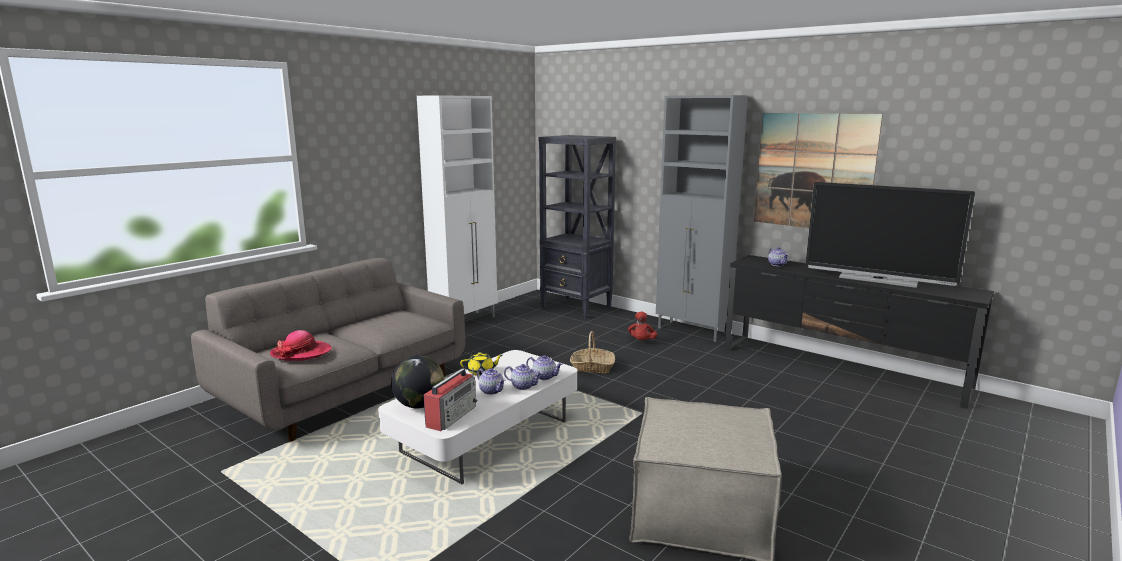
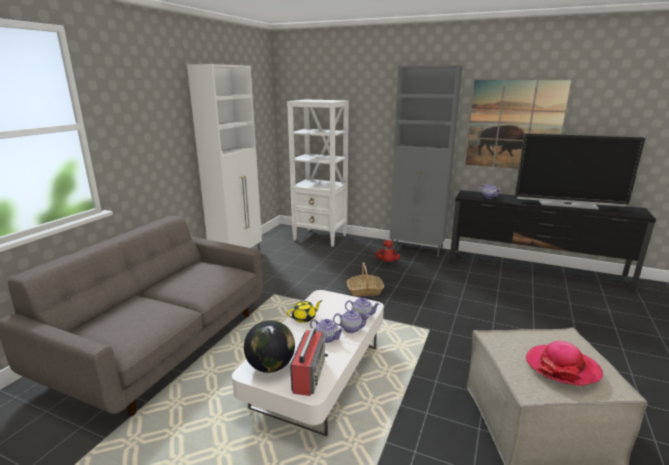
camera: 15 degrees left, 5 degrees up
(301, 353) = (128, 325): hat -> hat (562, 367)
(576, 308) = (320, 237): black bookcase -> white bookcase

